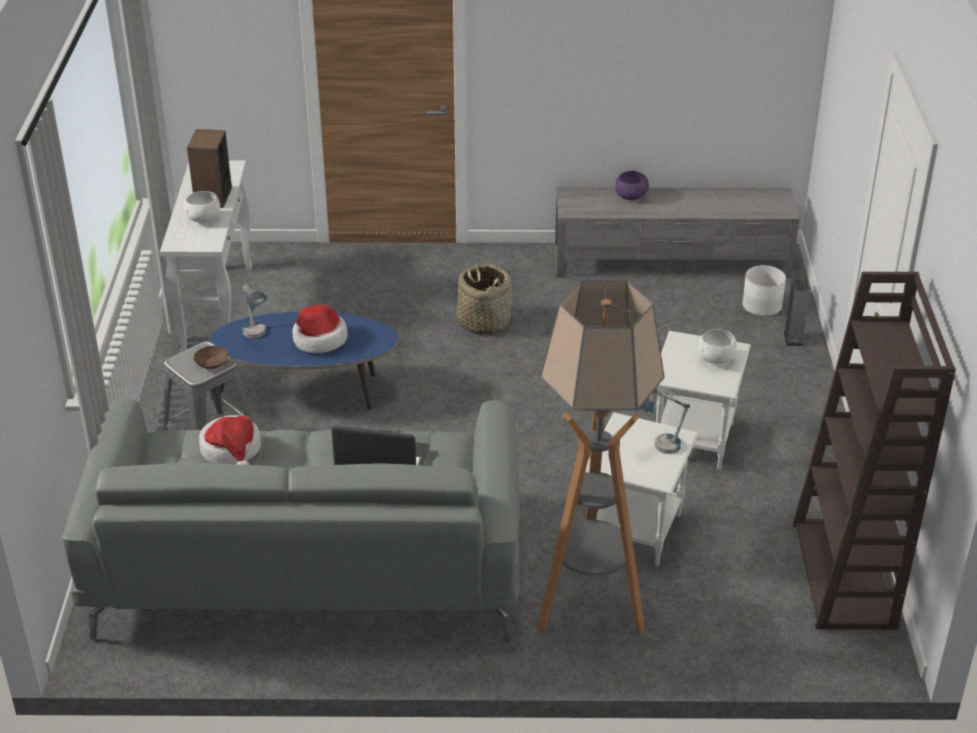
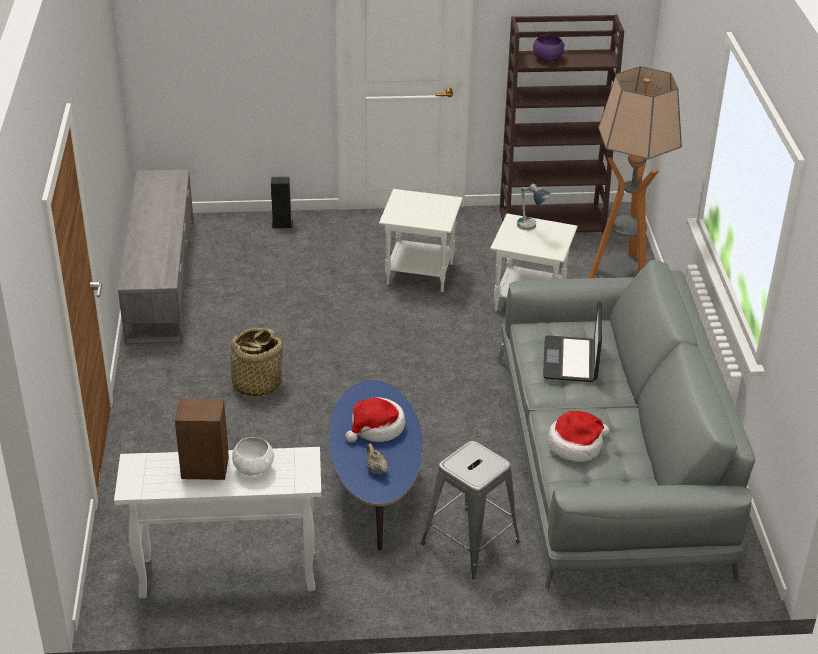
camera: 95 degrees left, 0 degrees up
(213, 363) = (476, 455): brown bowl -> none
(257, 337) = (376, 469): table lamp -> beige teapot
(631, 197) = (143, 248): purple bowl -> purple bowl (547, 59)
(715, 360) = (417, 203): white bowl -> none
(762, 305) = (234, 236): white planter -> none

